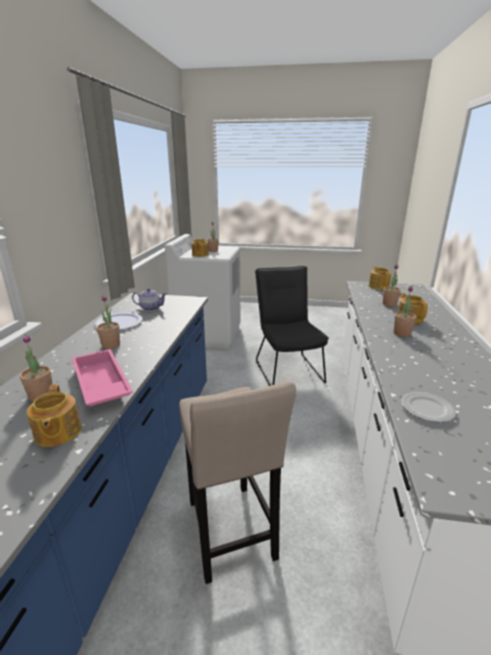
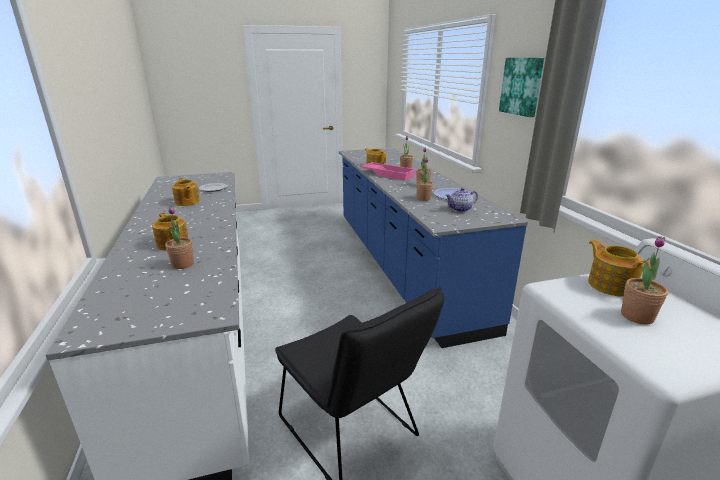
camera: 155 degrees right, 0 degrees up
(51, 198) = (522, 86): none -> picture
(231, 535) = (323, 271): beige stool -> none
(378, 286) = (172, 313): teapot -> teapot (187, 202)
(402, 333) = (196, 226): potted plant -> potted plant (423, 198)

